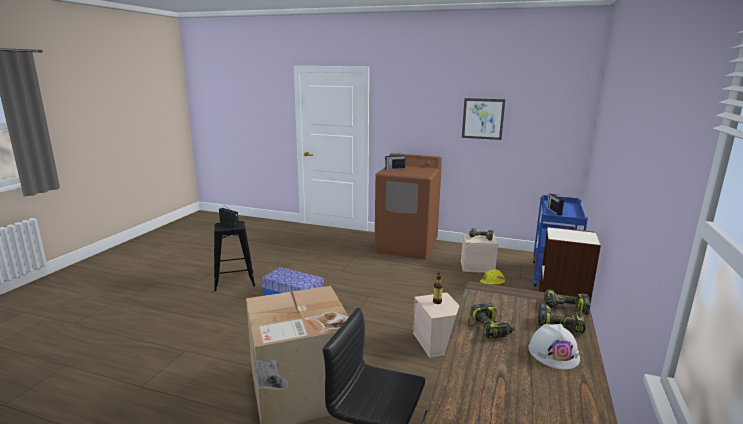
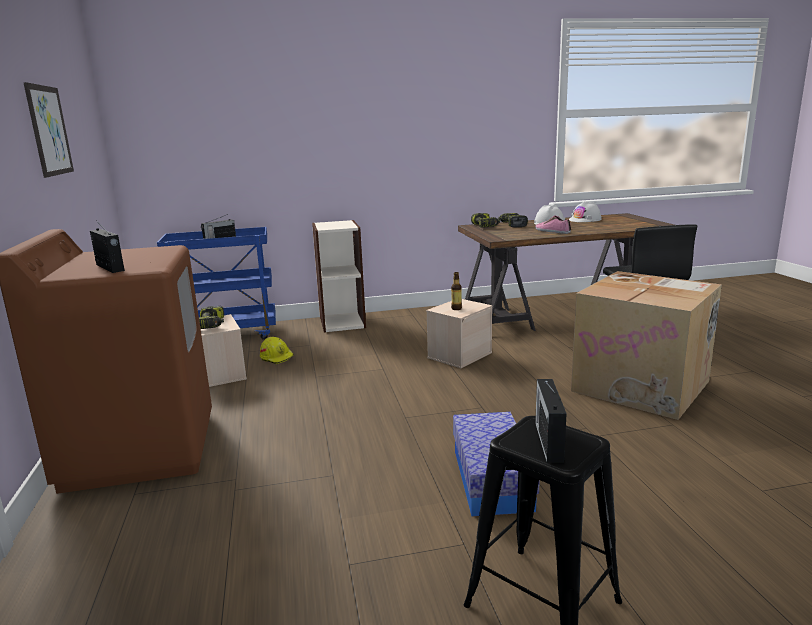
camera: 120 degrees left, 0 degrees up
(491, 328) = (552, 231): power drill -> shoe
(567, 396) = (585, 219): none -> white hard hat

